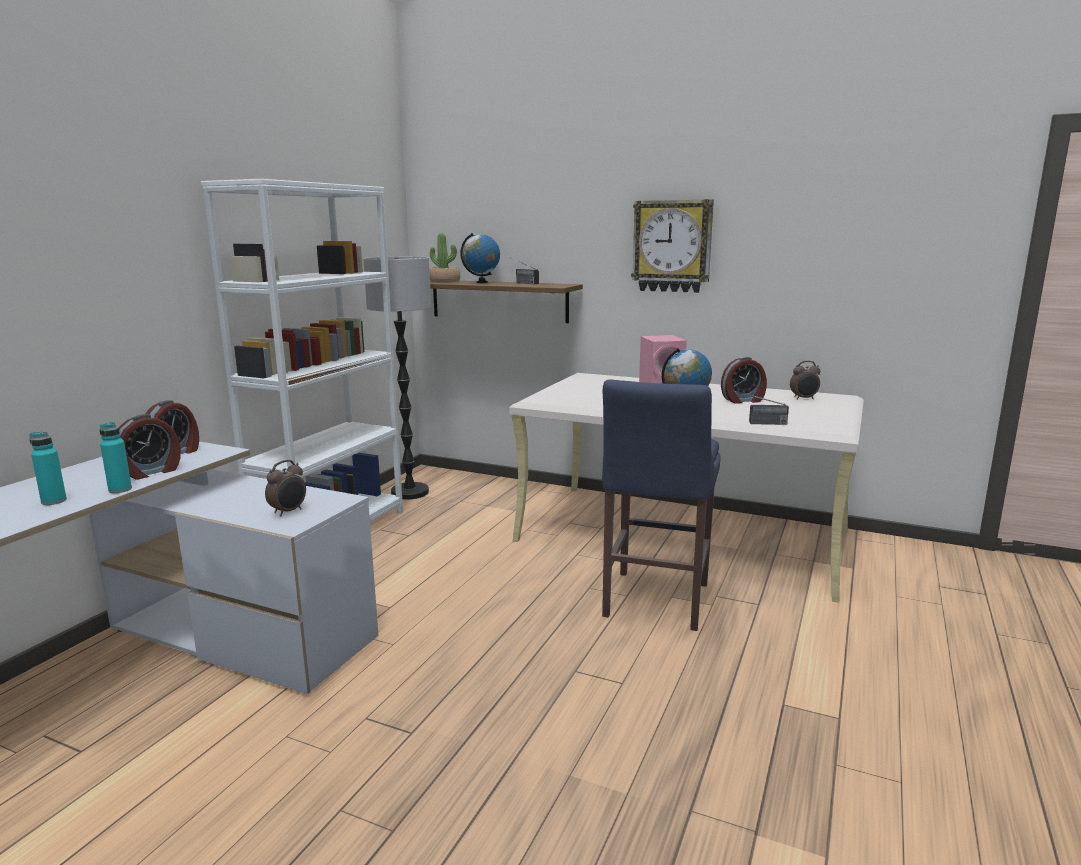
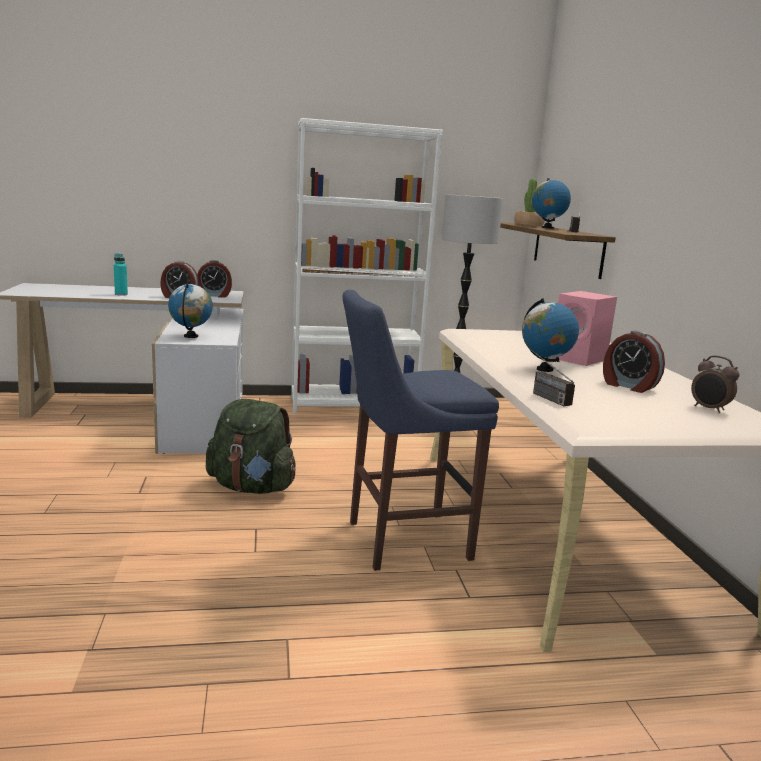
camera: 55 degrees right, 0 degrees up
(120, 489) = (147, 298): turquoise bottle -> none
(289, 511) = (191, 336): alarm clock -> globe
(476, 649) = (252, 487): none -> green backpack
(672, 246) = (683, 196): wall clock -> none

